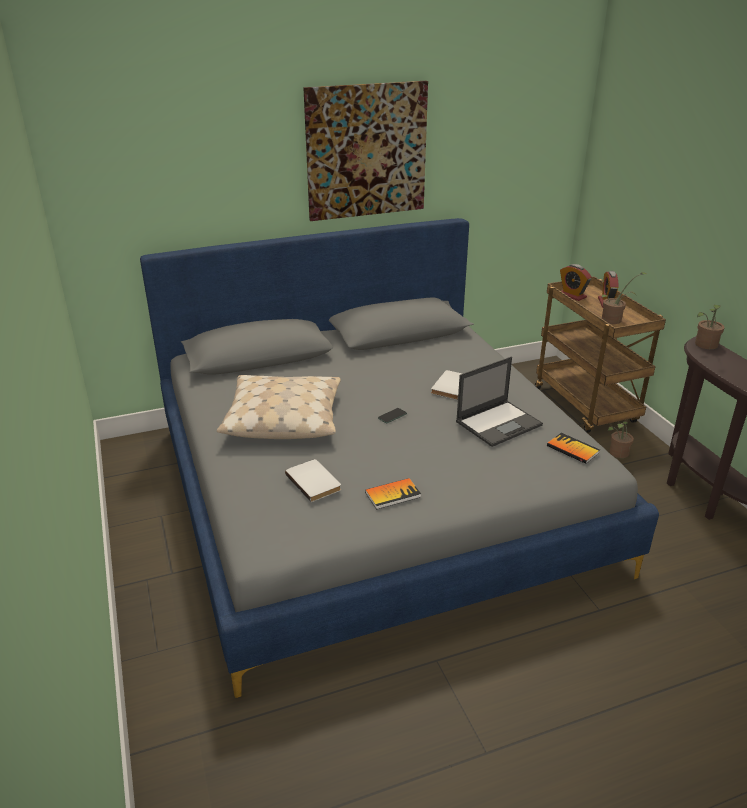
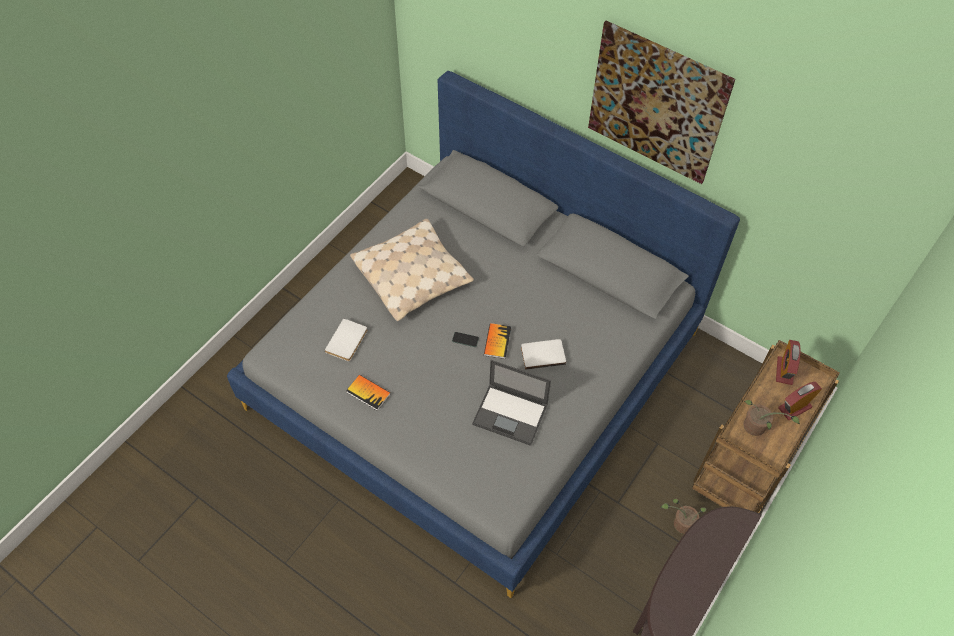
camera: 55 degrees right, 25 degrees up
(572, 449) = (511, 481): book -> book (497, 341)
(705, 345) = (732, 524): potted plant -> none

